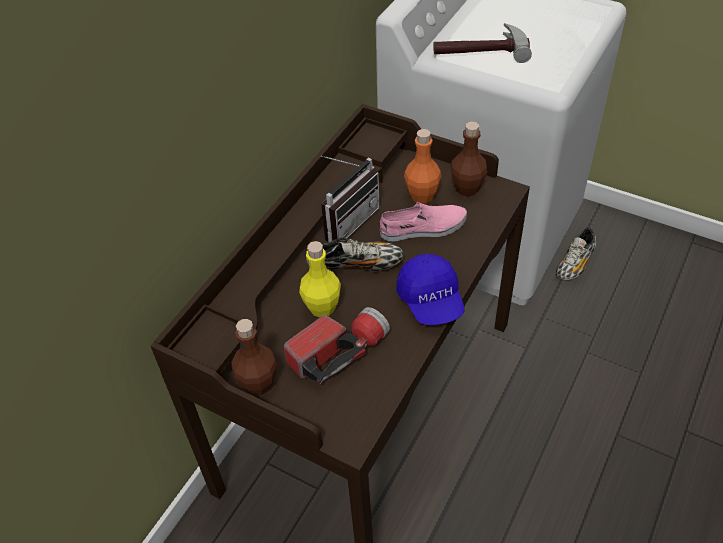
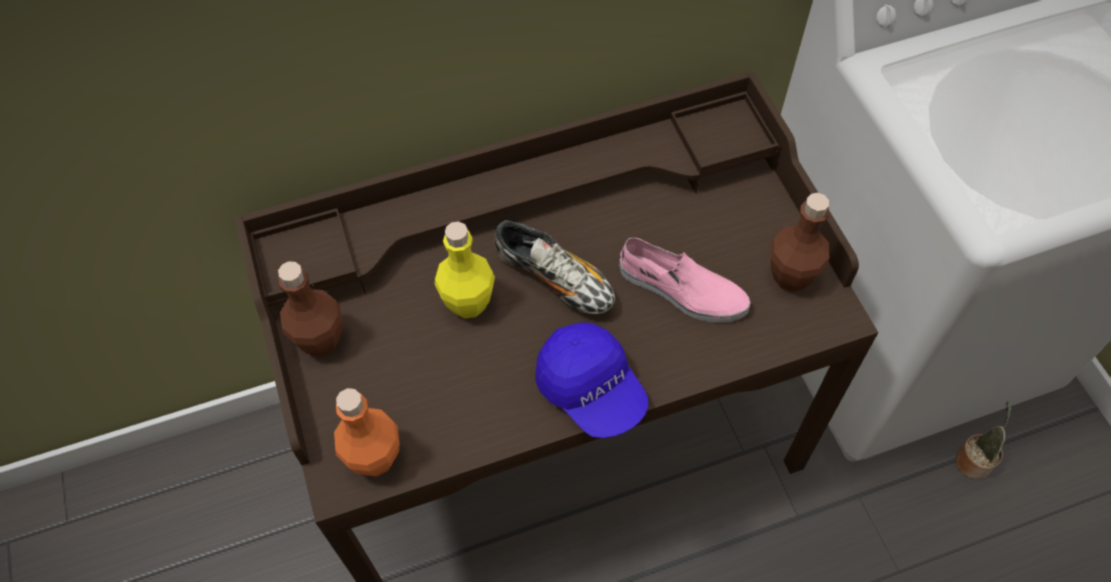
camera: 40 degrees right, 10 degrees up
(338, 352) = (431, 370): flashlight -> none
(346, 220) = (604, 214): radio -> none
(422, 196) = (724, 245): orange bottle -> orange bottle (375, 458)
(431, 300) = (591, 389): blue cap -> blue cap turned 60 degrees counterclockwise
(480, 51) = (954, 96): hammer -> none
(575, 264) = (973, 460): shoe -> potted plant

